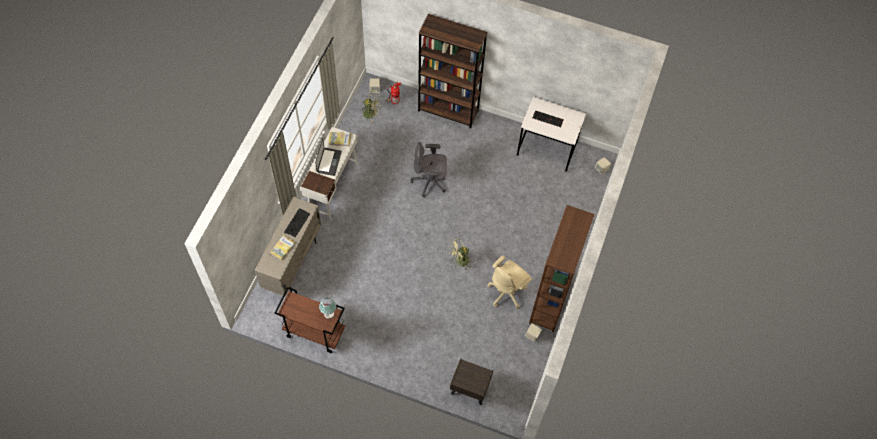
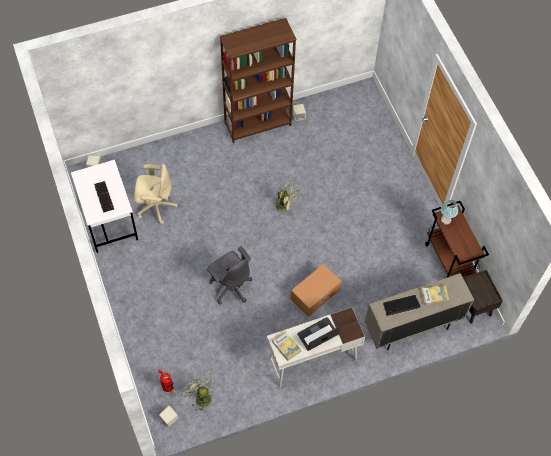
camera: 130 degrees left, 0 degrees up
(375, 225) = (315, 294): none -> cardboard box
(448, 111) = (137, 332): brown bookcase -> none
(469, 389) = (380, 126): brown nightstand -> brown nightstand (474, 305)
(507, 292) = (279, 156): beige office chair -> beige office chair (155, 206)

